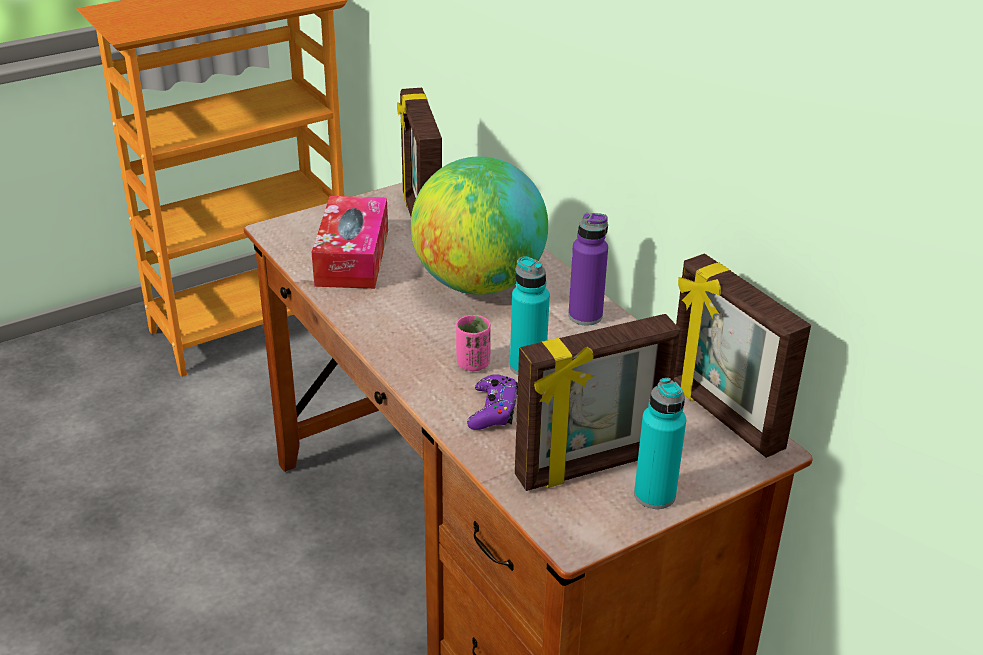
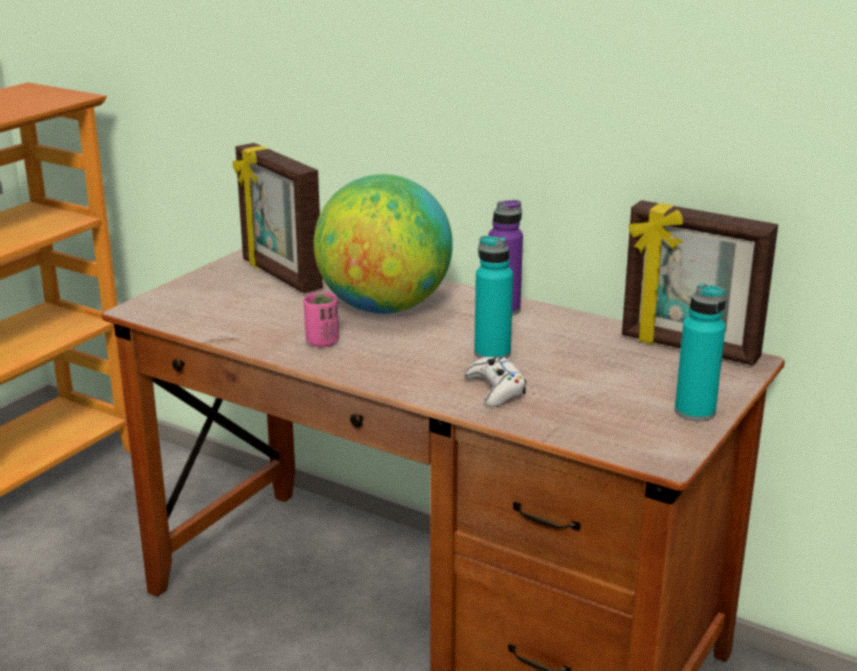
camera: 25 degrees left, 10 degrees down
(352, 257) = (241, 313): tissue box -> none
(473, 364) = (441, 363): pink cup -> pink cup (322, 342)
(493, 410) = (495, 390): purple game controller -> white game controller
(591, 467) = (623, 407): picture frame -> none

